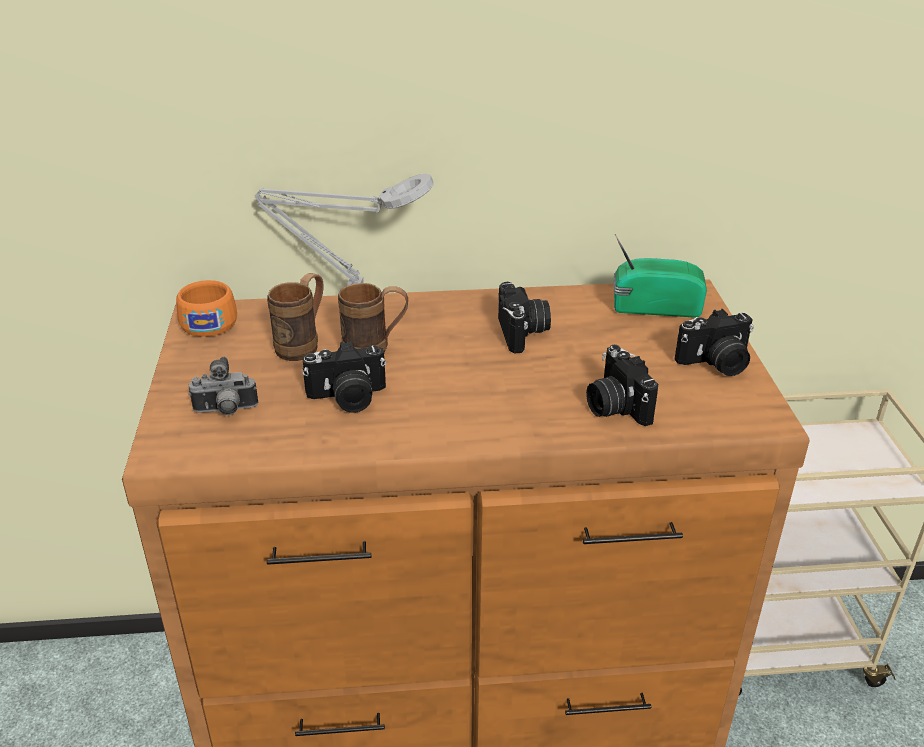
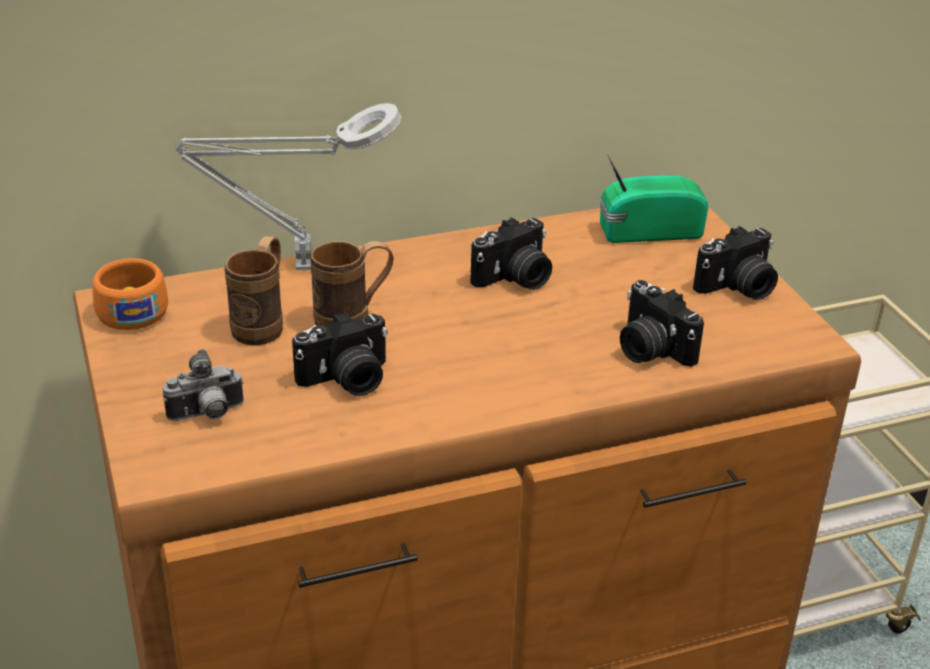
camera: 15 degrees left, 0 degrees up
(523, 333) = (515, 279): camera -> camera turned 75 degrees clockwise

